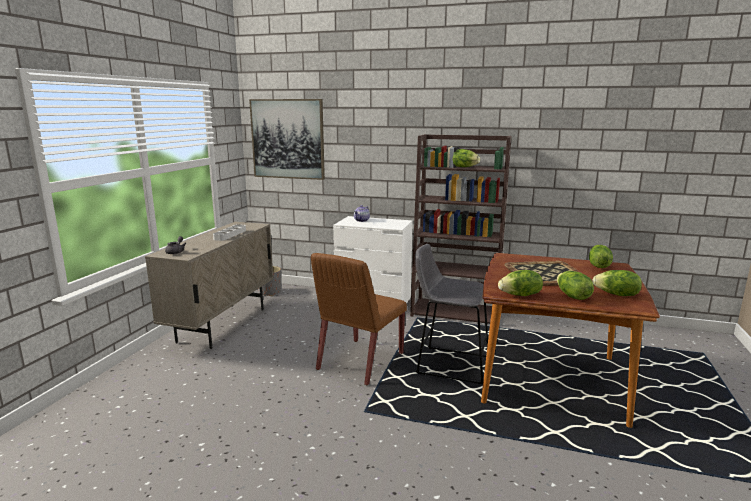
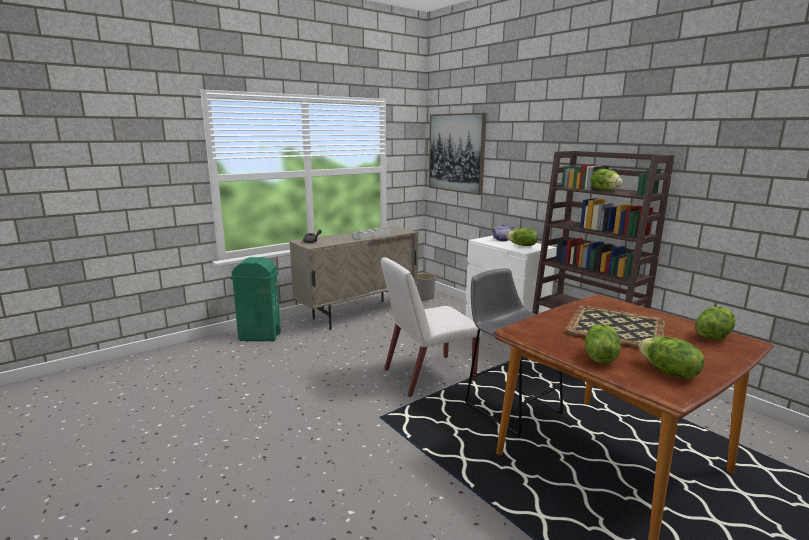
camera: 35 degrees right, 0 degrees up
(132, 380) = (259, 336): none -> green trash can
(360, 362) = (427, 375): brown chair -> white chair
(520, 295) = (536, 340): lettuce -> lettuce (522, 245)

